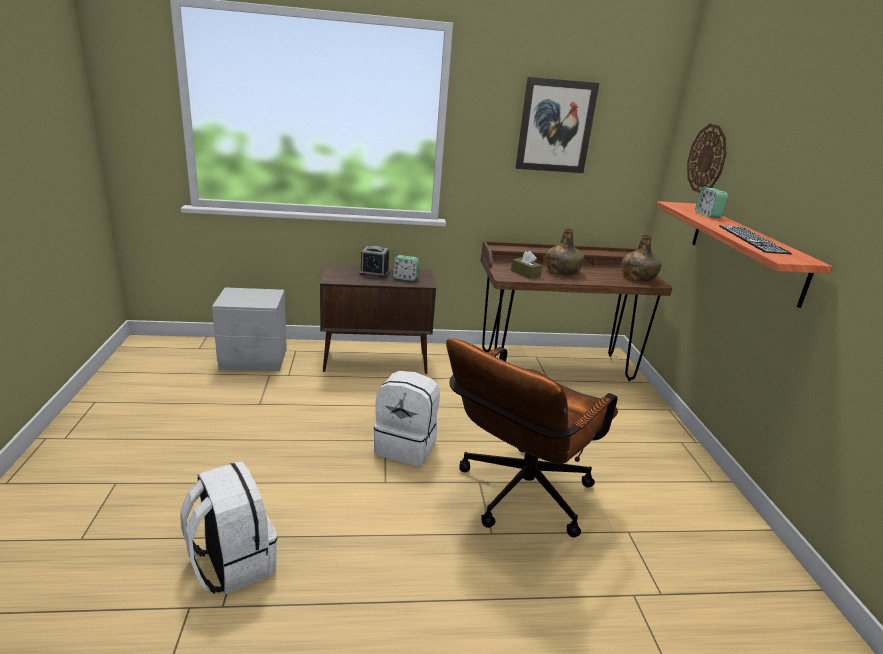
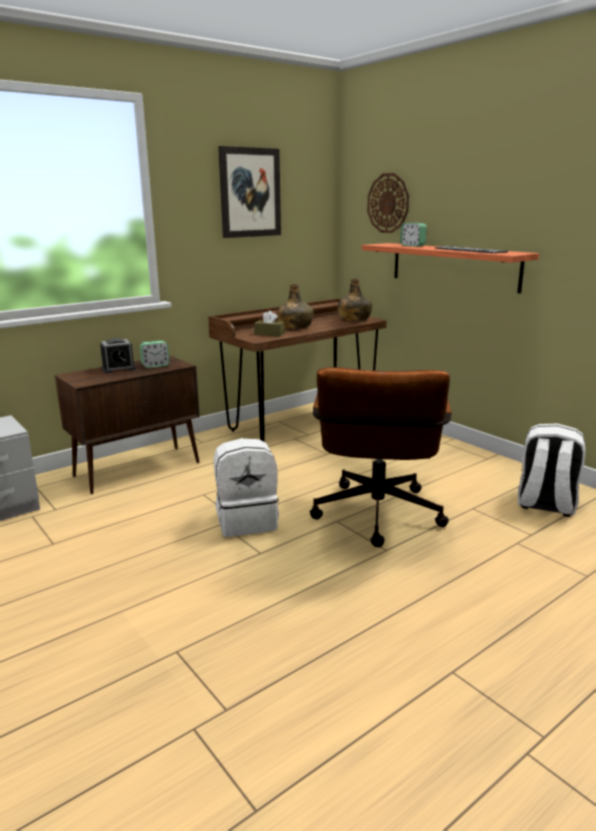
camera: 30 degrees left, 5 degrees down
(232, 563) = (192, 675): white backpack -> white backpack (545, 504)

